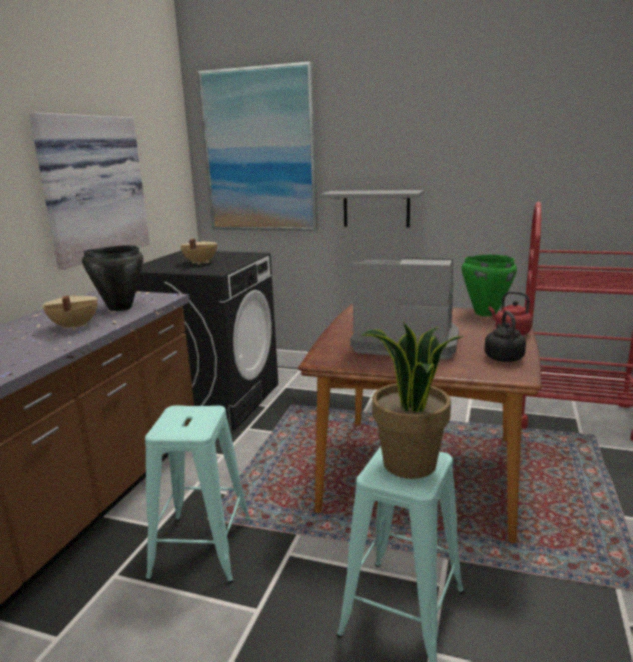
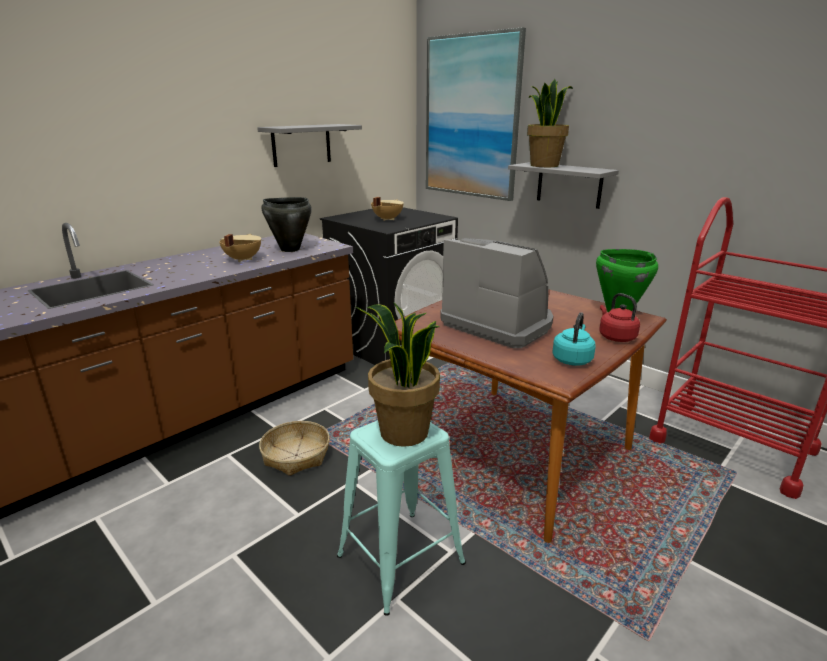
camera: 25 degrees right, 5 degrees up
(91, 188) = (301, 145): picture -> grey shelf
(202, 548) = (296, 455): turquoise stool -> basket
(354, 191) = (544, 165): none -> potted plant
(503, 357) = (572, 359): black kettle -> turquoise kettle

